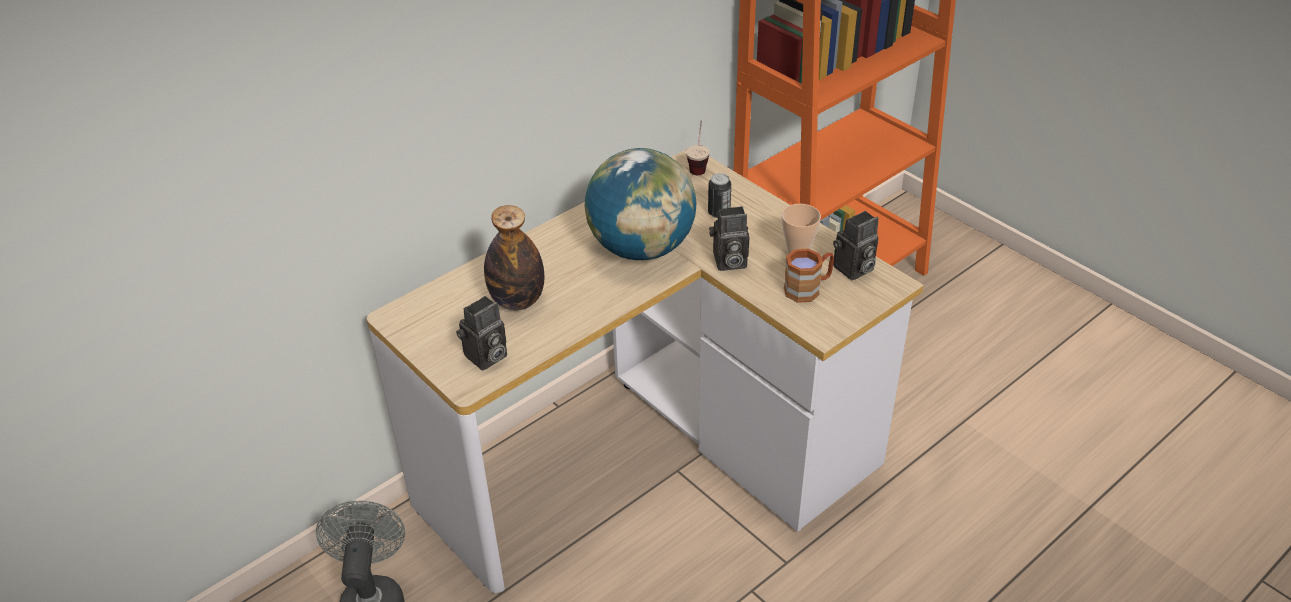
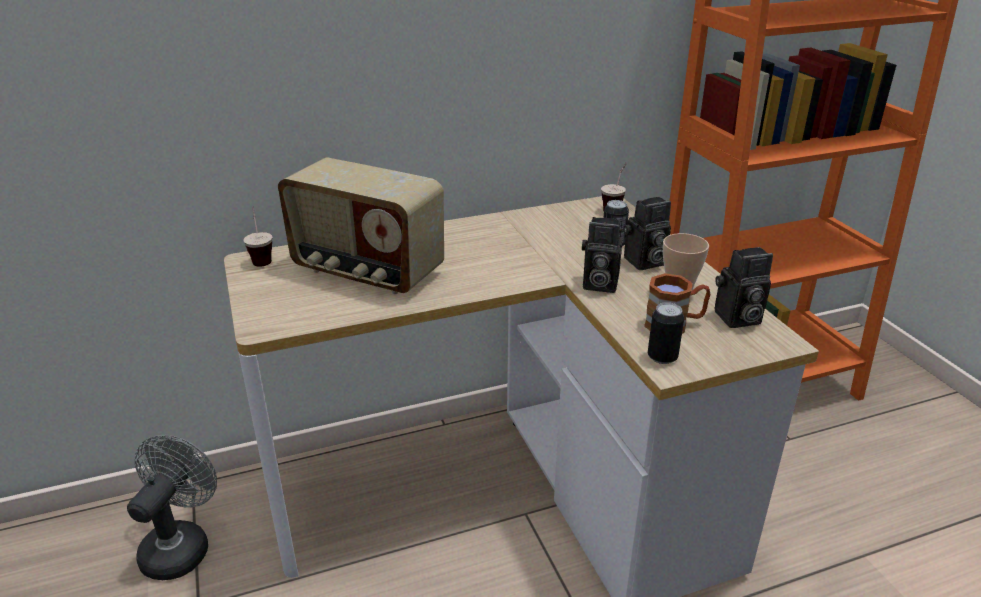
camera: 20 degrees right, 10 degrees down
(404, 310) = (261, 257): none -> cup
(485, 358) = (298, 309): camera -> camera (644, 262)
(517, 301) = (366, 272): bottle -> radio
(641, 248) = (516, 256): globe -> none
(812, 323) = (662, 357): none -> can

